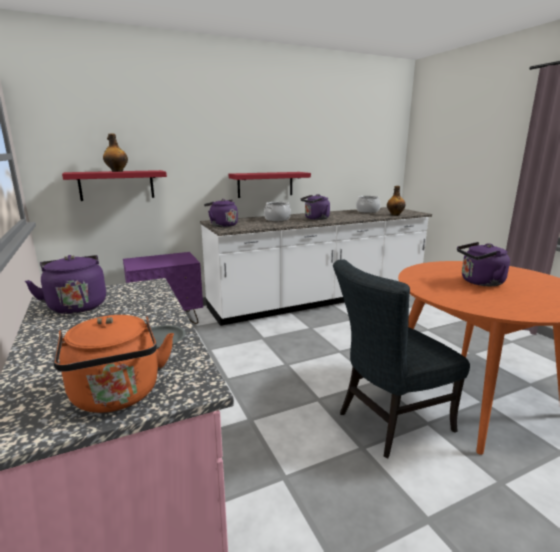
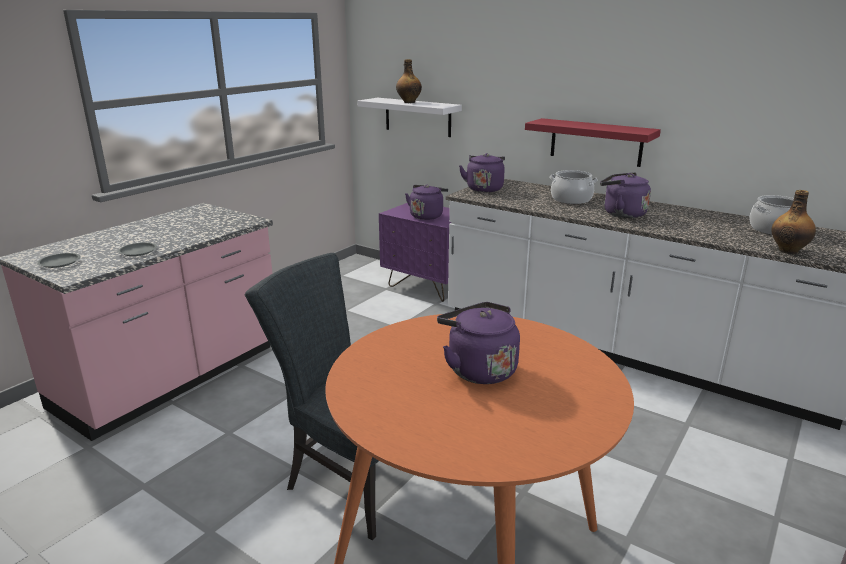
camera: 60 degrees right, 5 degrees up
(76, 305) = (188, 217): purple kettle -> purple kettle (427, 216)
(117, 185) = (417, 117): red shelf -> white shelf
(118, 396) = (59, 263): orange kettle -> grey plate

